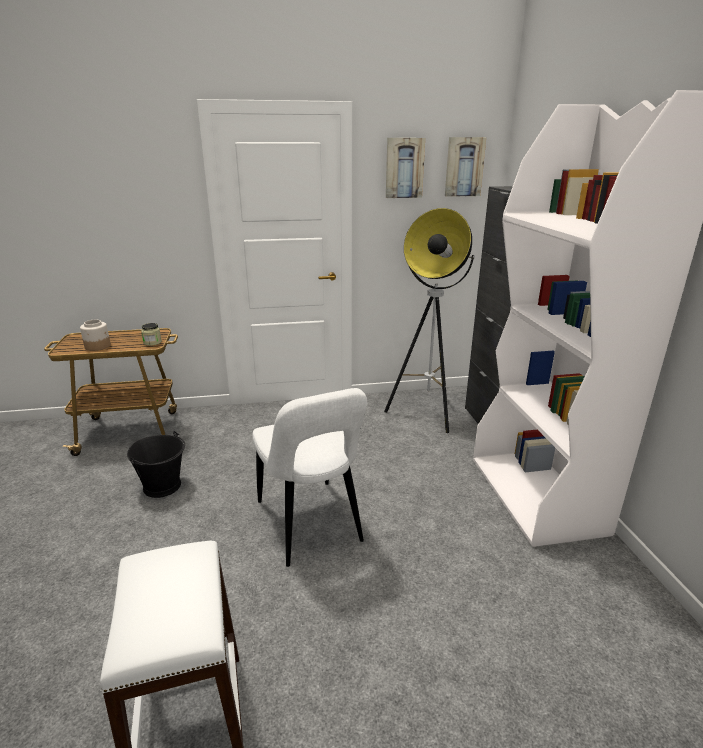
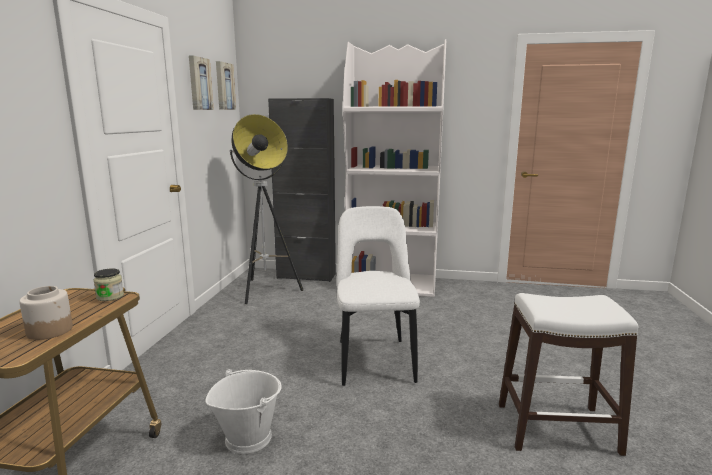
camera: 70 degrees left, 10 degrees down
(163, 486) = (248, 437): black bucket -> white bucket
(310, 525) = (374, 359): white chair -> white chair turned 90 degrees counterclockwise

